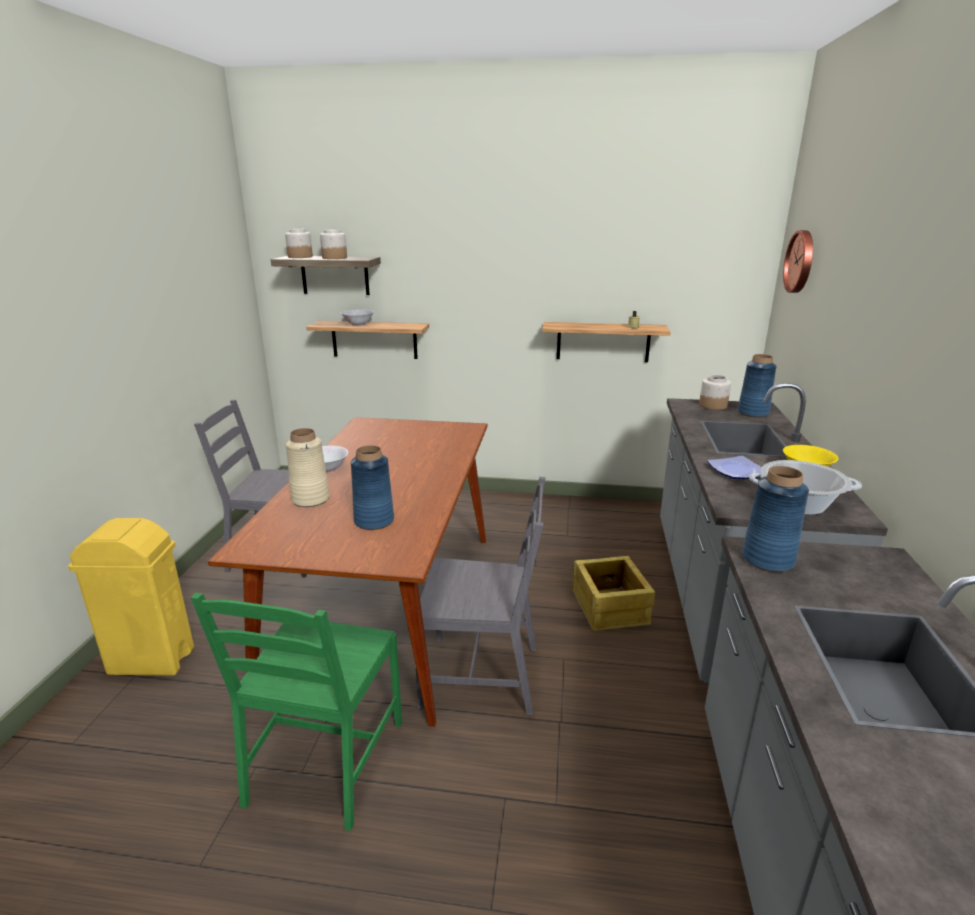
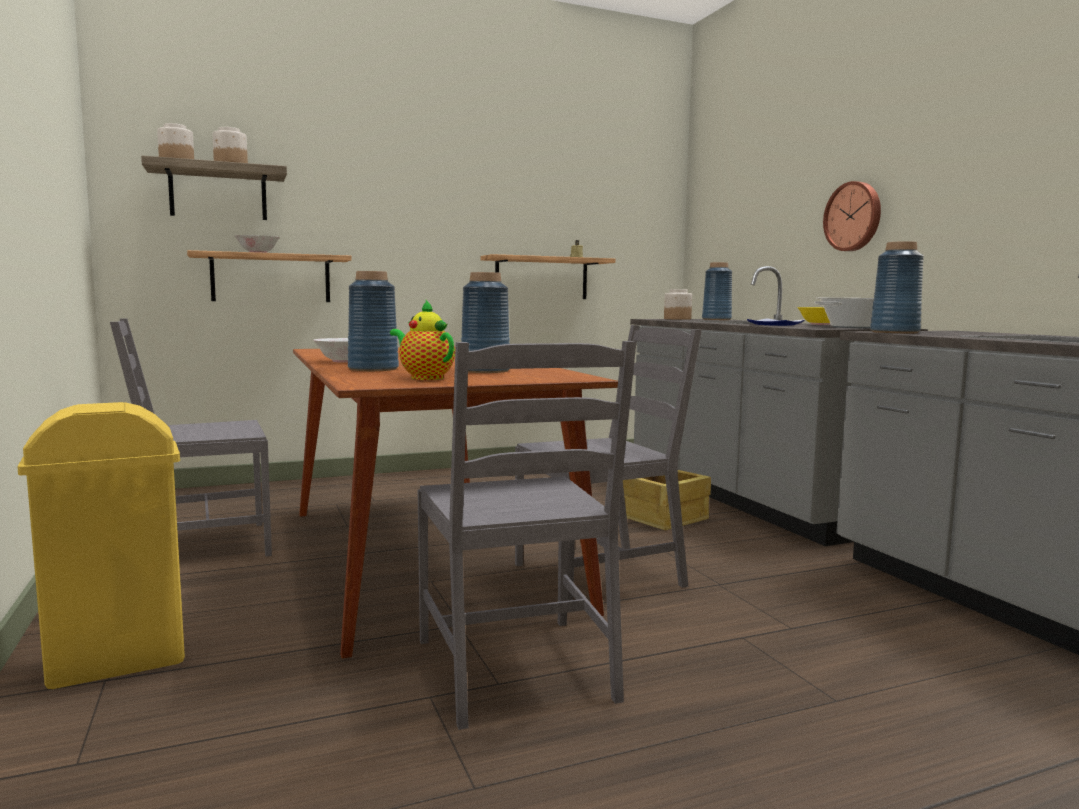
camera: 30 degrees left, 15 degrees down
(303, 536) = (424, 377): none -> teapot
(310, 499) = (373, 369): beige vase -> blue vase
(325, 762) = (517, 669): green chair -> grey chair
(801, 262) = (724, 185): wall clock -> wall clock (854, 216)

